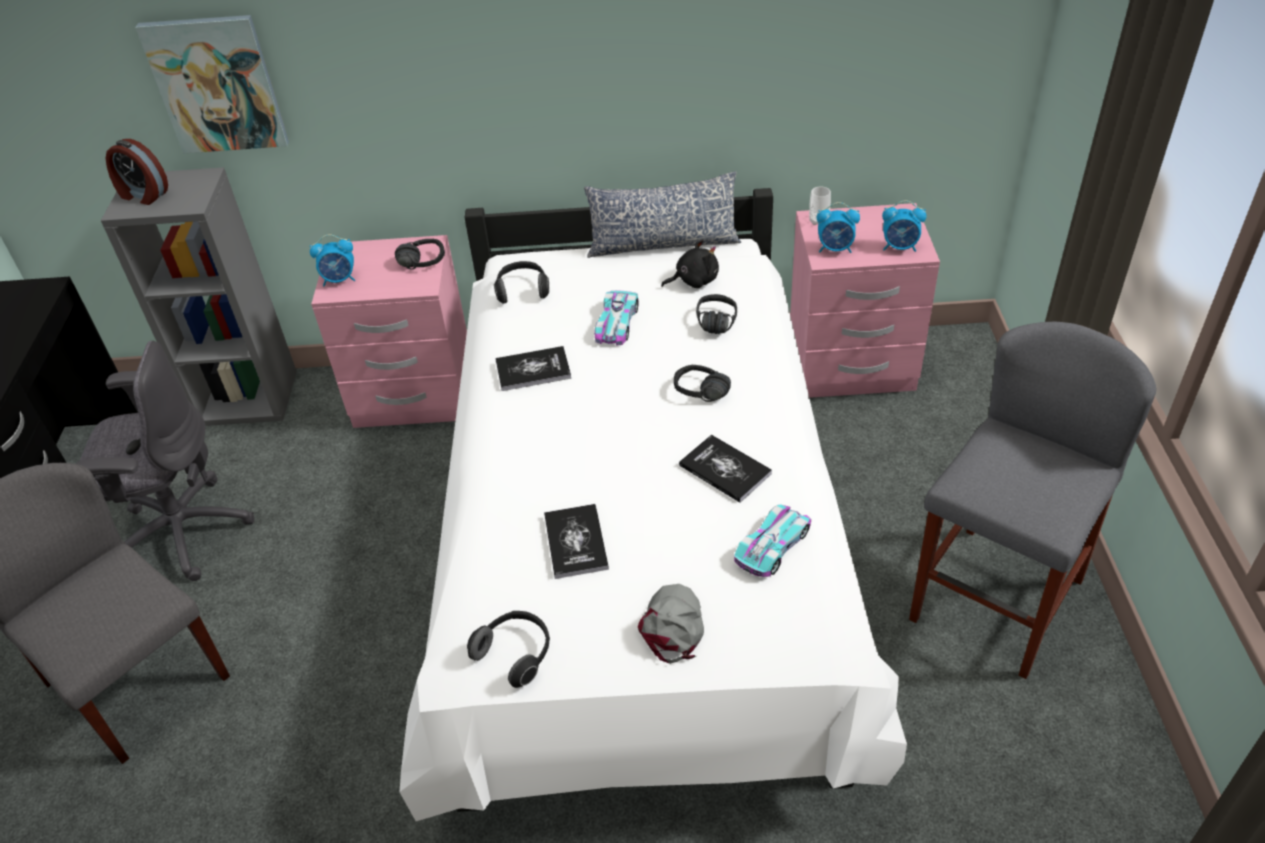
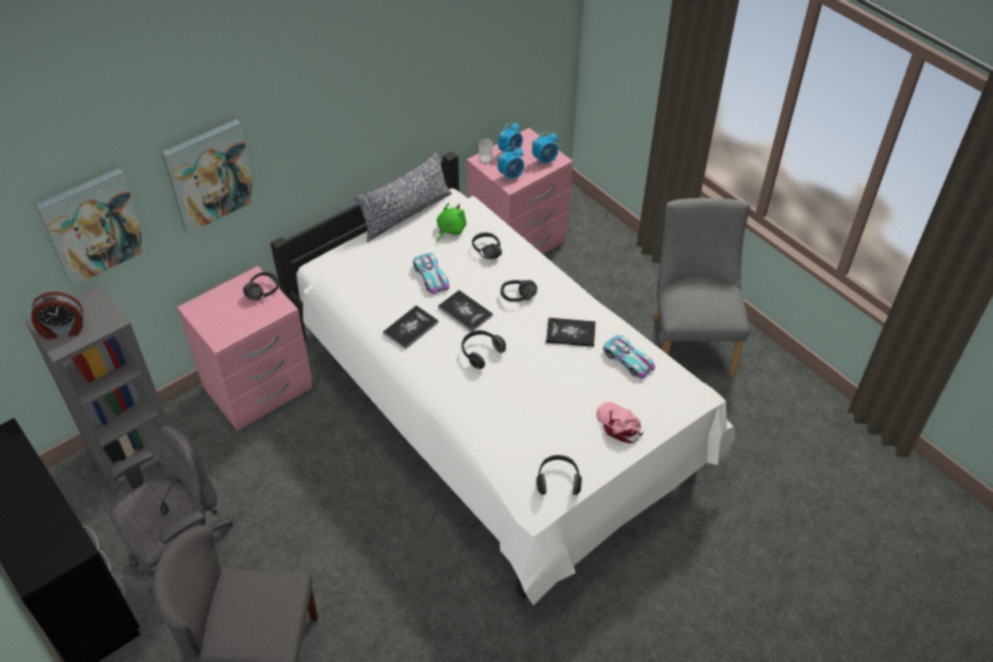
camera: 40 degrees left, 5 degrees up
(340, 280) = (217, 328): alarm clock -> alarm clock (510, 151)
(382, 77) = (210, 175): none -> picture
(522, 290) = (351, 281): headphones -> headphones (480, 353)
(576, 542) = (532, 410): book -> book (465, 311)
(673, 626) = (619, 424): grey cap -> pink cap
(694, 280) = (450, 230): black plush toy -> green plush toy
(773, 545) = (628, 360): toy car -> toy car turned 135 degrees clockwise
(996, 600) = (690, 340): grey stool -> grey chair

